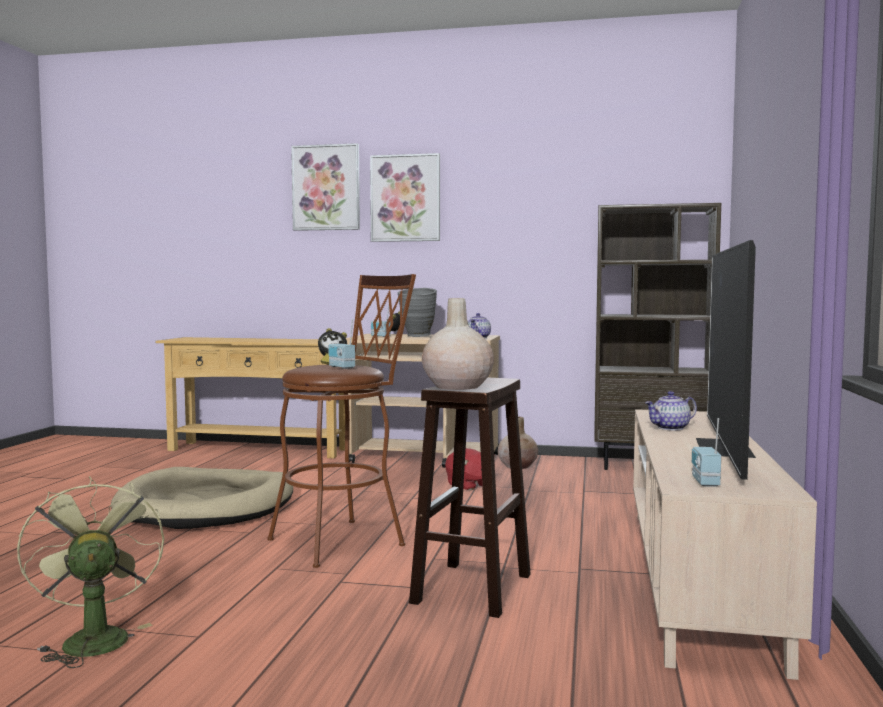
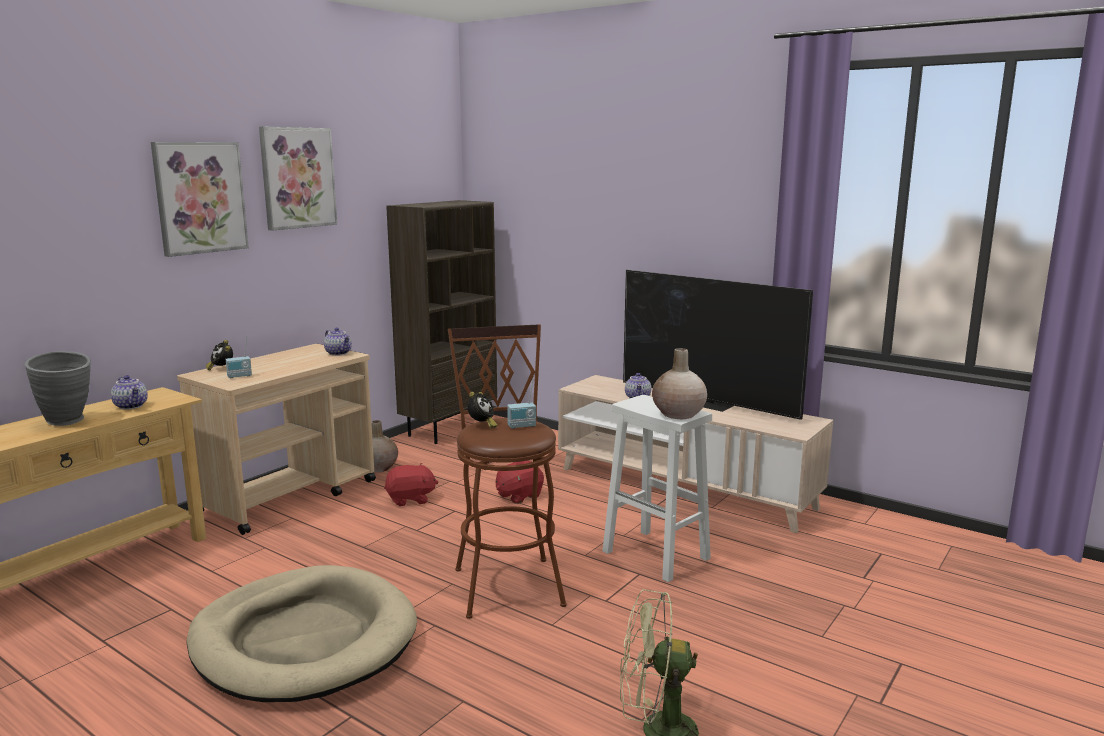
camera: 65 degrees left, 10 degrees up
(306, 341) = (132, 406): none -> teapot
(326, 188) = (89, 185): picture -> picture (298, 178)
(417, 336) = (274, 366): grey vase -> grey vase (68, 422)
(472, 589) = (657, 555): brown stool -> white stool
(536, 513) = (518, 496): none -> red plush toy
(704, 482) = (787, 427): radio -> none

